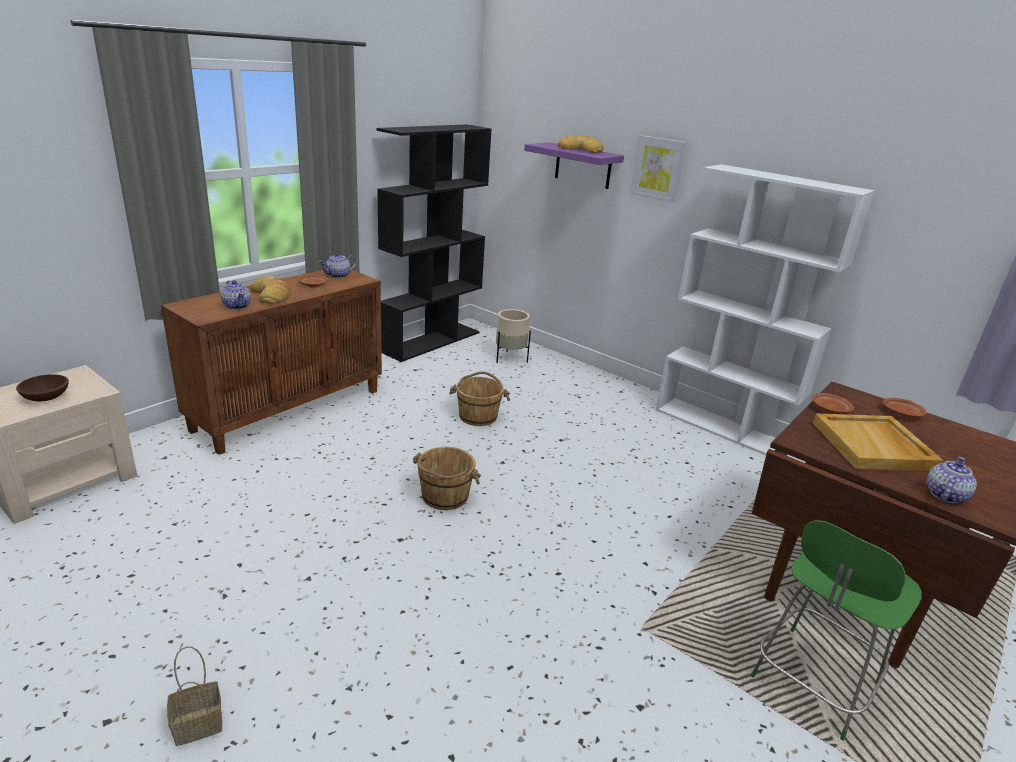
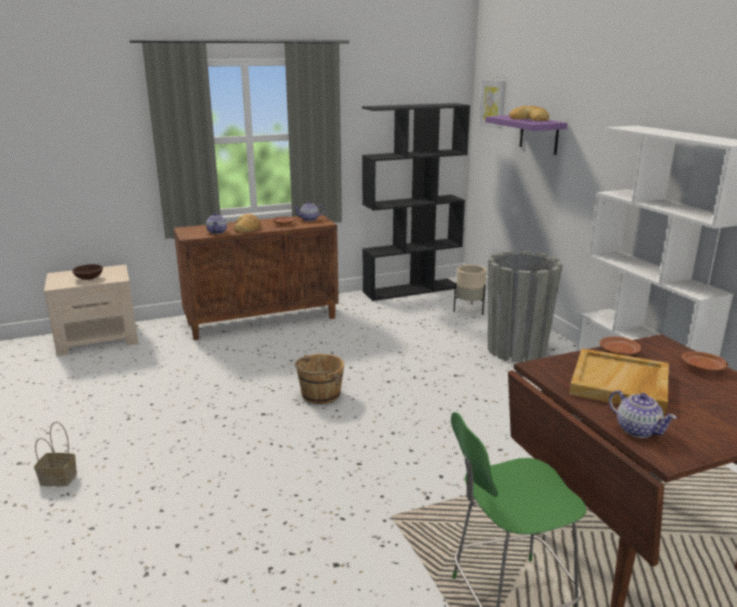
camera: 30 degrees right, 5 degrees down
(478, 416) = (399, 346): brown bucket -> none
(591, 398) = (516, 350): none -> grey planter
(658, 168) = (592, 133): picture -> picture (493, 103)
(944, 495) = (637, 429): teapot -> teapot turned 75 degrees clockwise

